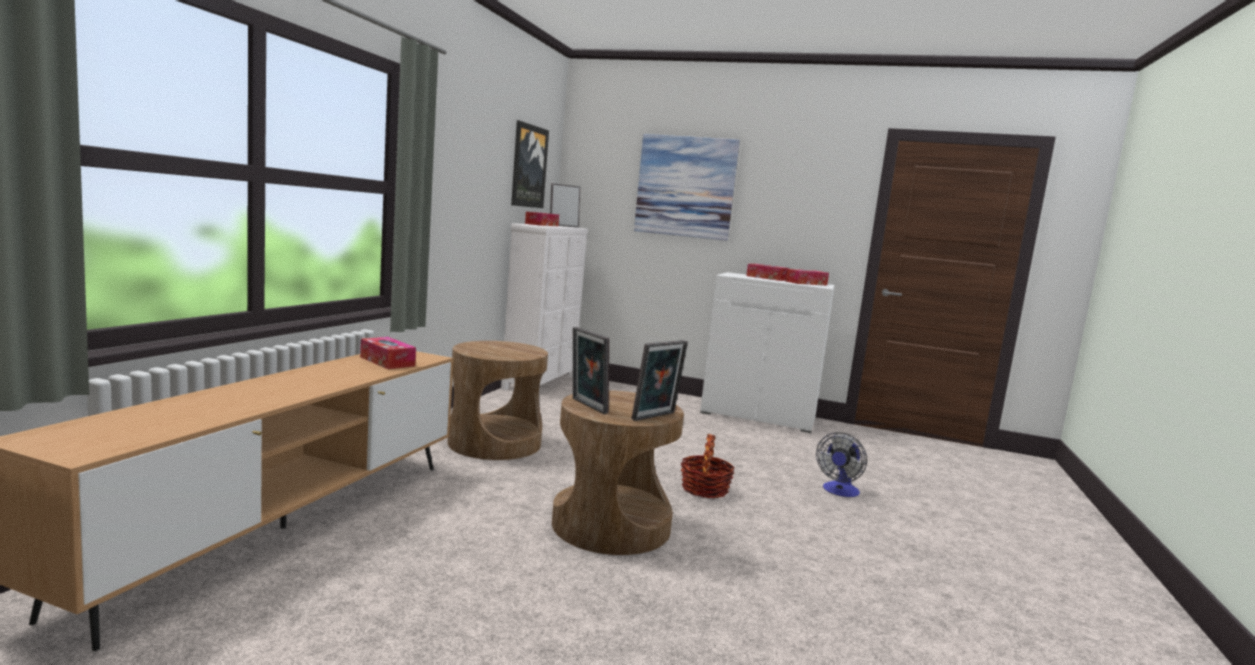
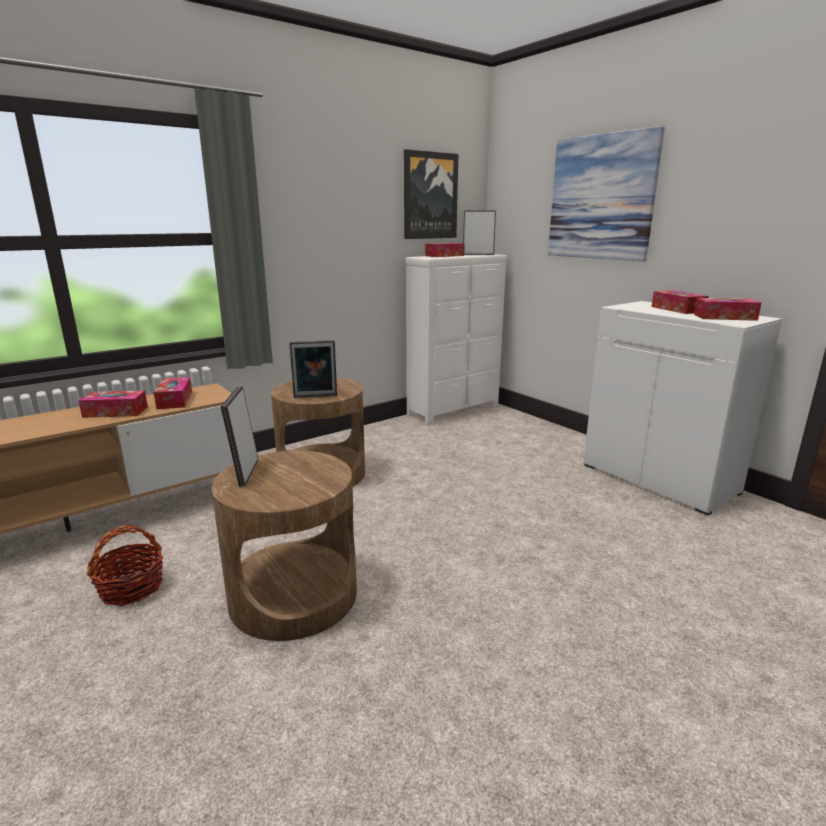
camera: 35 degrees right, 10 degrees up
(346, 373) = (115, 412): none -> tissue box
(656, 417) = (284, 499): picture frame -> picture frame (315, 397)
(704, 489) = (454, 571): basket -> basket (132, 588)
(839, 491) = (635, 618): fan -> none

